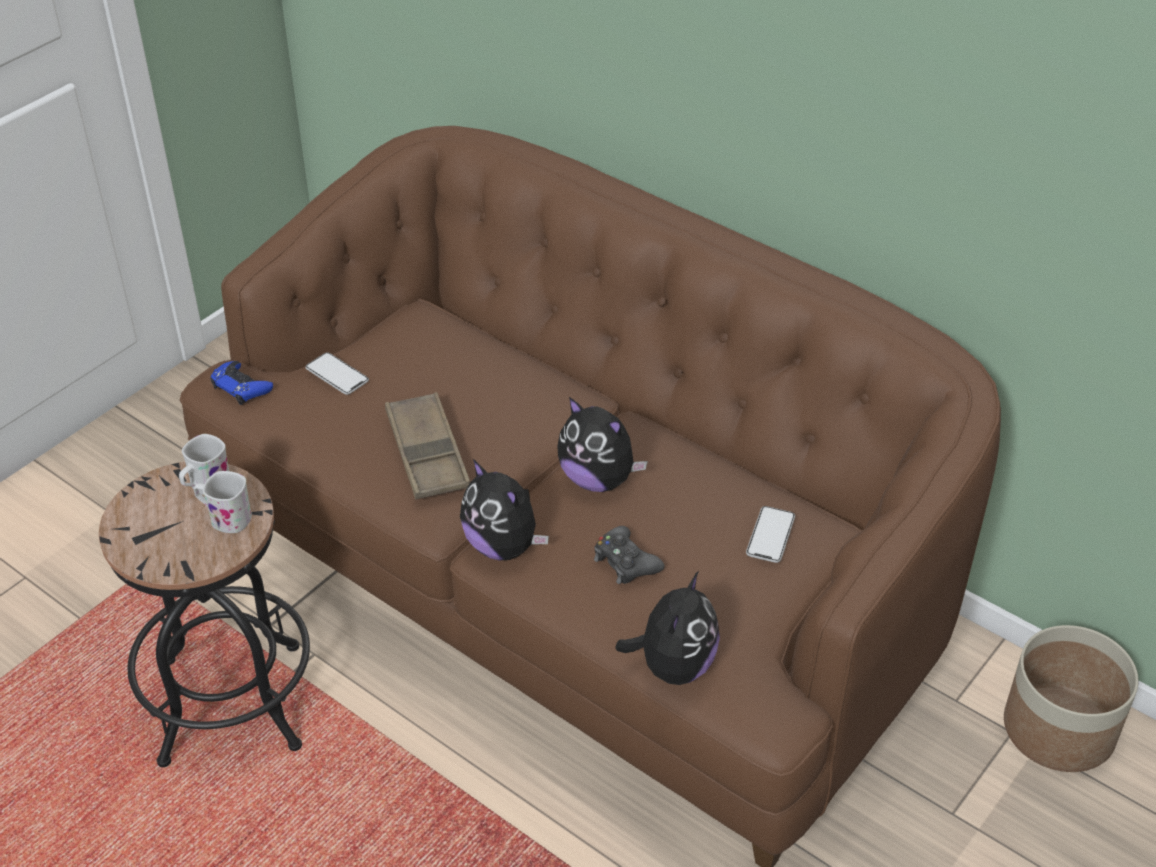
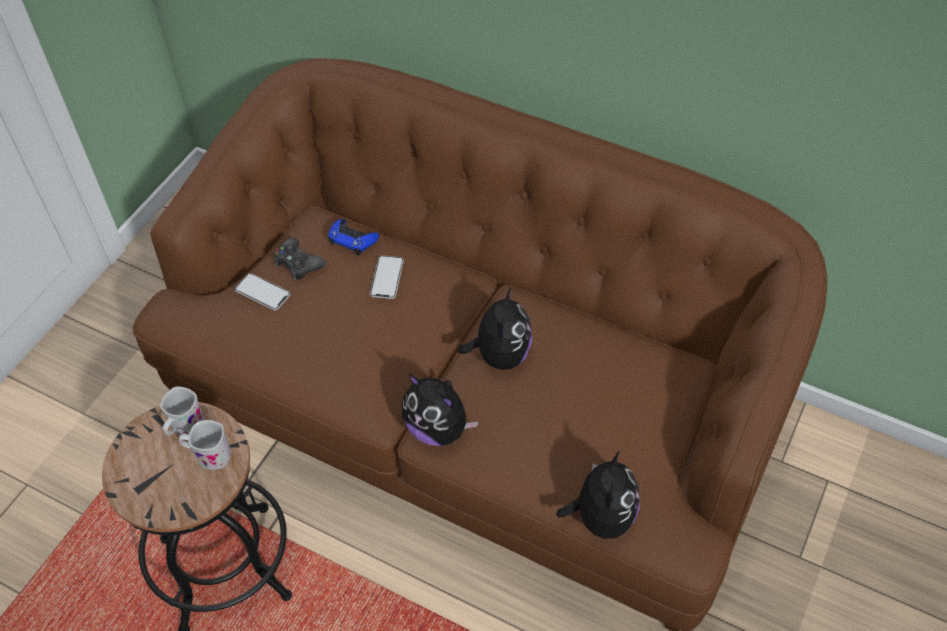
camera: 10 degrees left, 10 degrees up
(241, 387) = (184, 317): blue game controller -> blue game controller (352, 240)
(427, 453) = (356, 355): brown tray -> none
(598, 479) = (500, 355): plush toy -> plush toy turned 105 degrees counterclockwise
(625, 562) = (542, 430): black game controller -> black game controller (298, 264)
(770, 535) = (649, 384): phone -> phone (387, 278)
(1059, 729) = (861, 471): planter -> none

